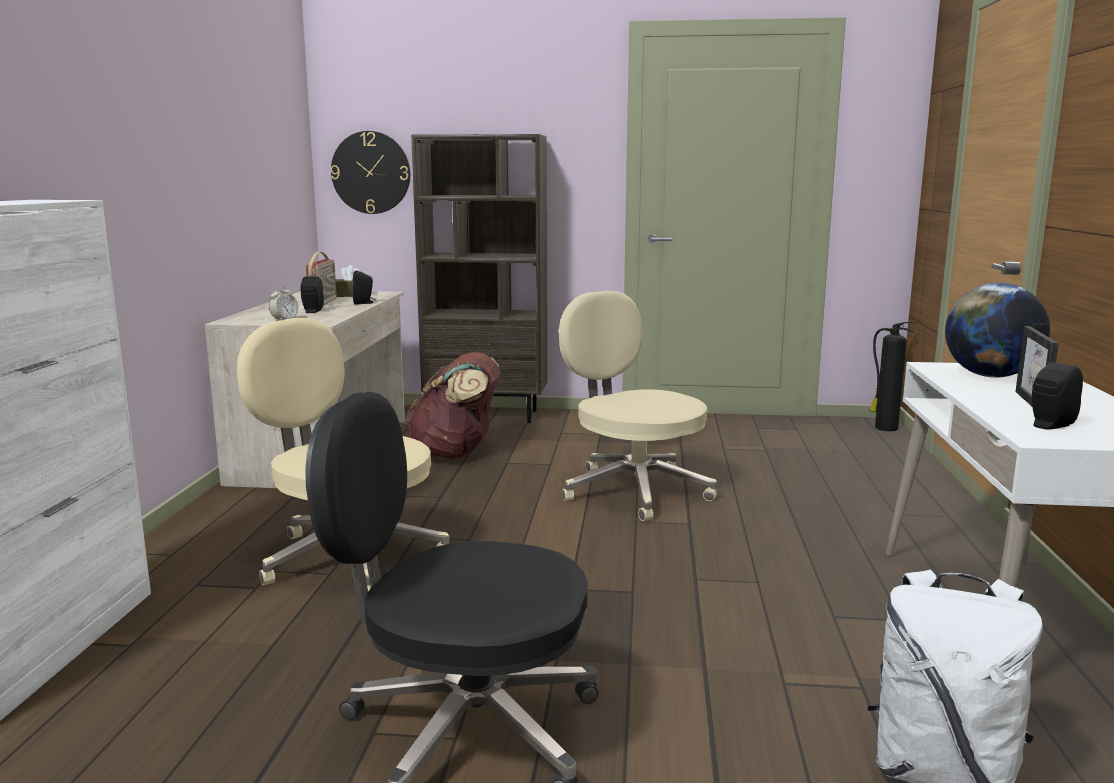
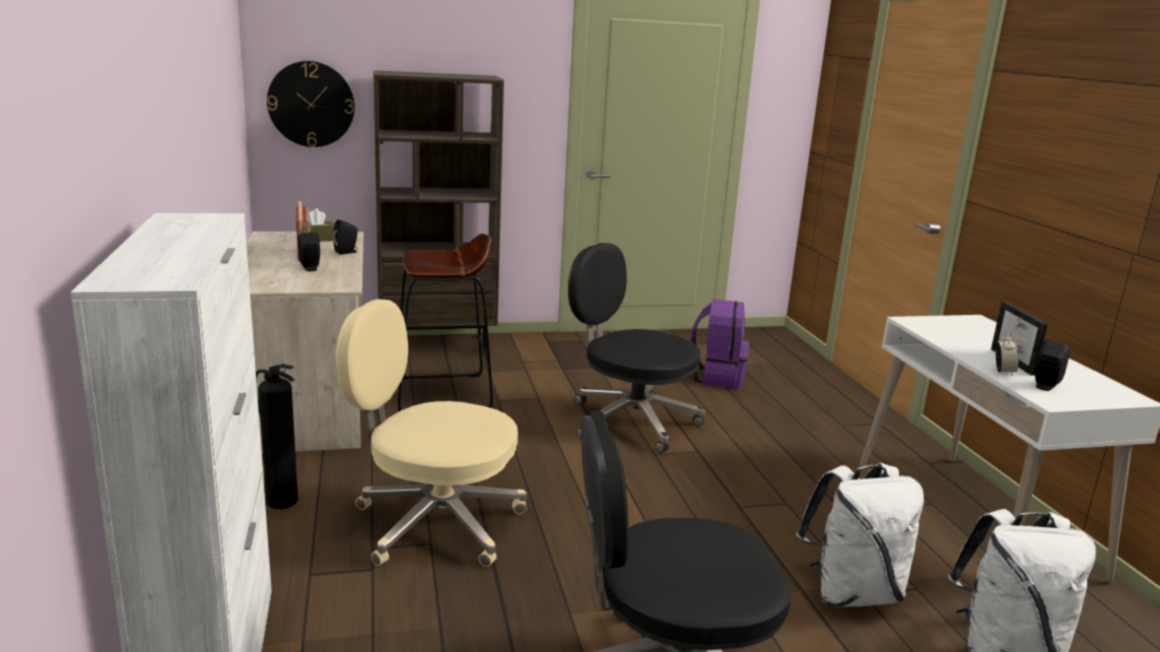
camera: 20 degrees left, 5 degrees up
(284, 320) = (299, 283): alarm clock -> alarm clock (1003, 372)
(455, 454) = (442, 394): brown backpack -> brown stool
(633, 490) = (630, 421): beige office chair -> black office chair
(767, 680) = (851, 593): none -> white backpack
(770, 459) = (716, 377): none -> purple backpack
(884, 428) = (781, 337): fire extinguisher -> fire extinguisher (280, 500)
(990, 376) = (958, 331): globe -> none

